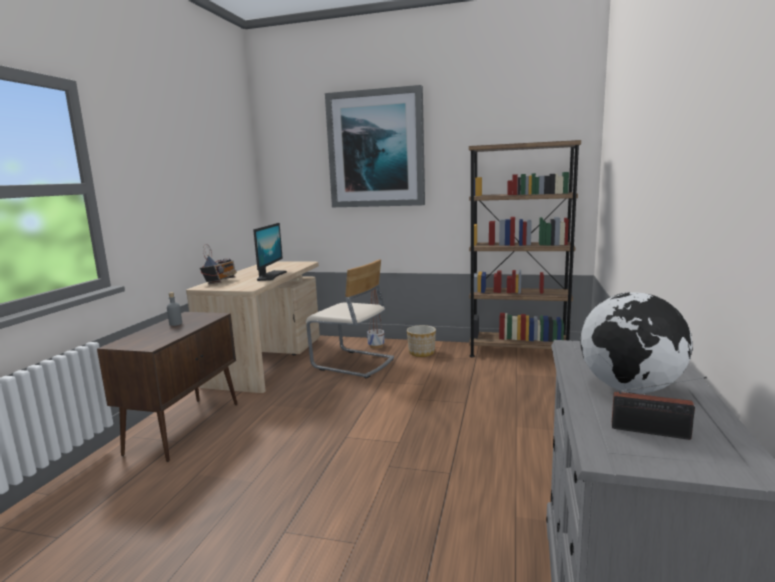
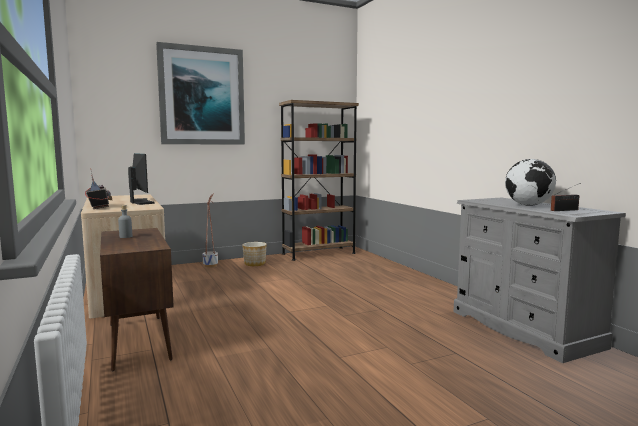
camera: 40 degrees left, 5 degrees down
(352, 363) = (212, 278): beige chair -> none

